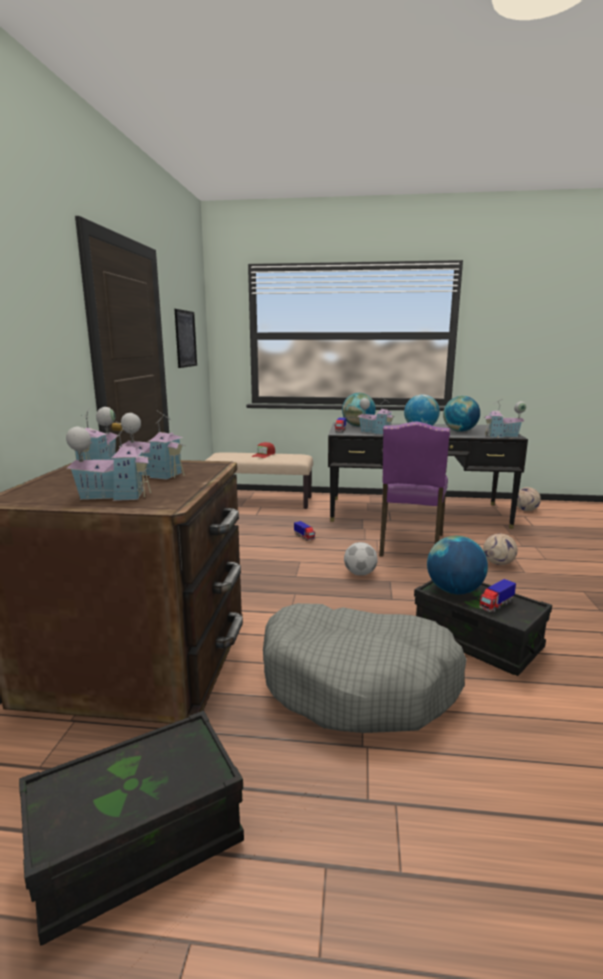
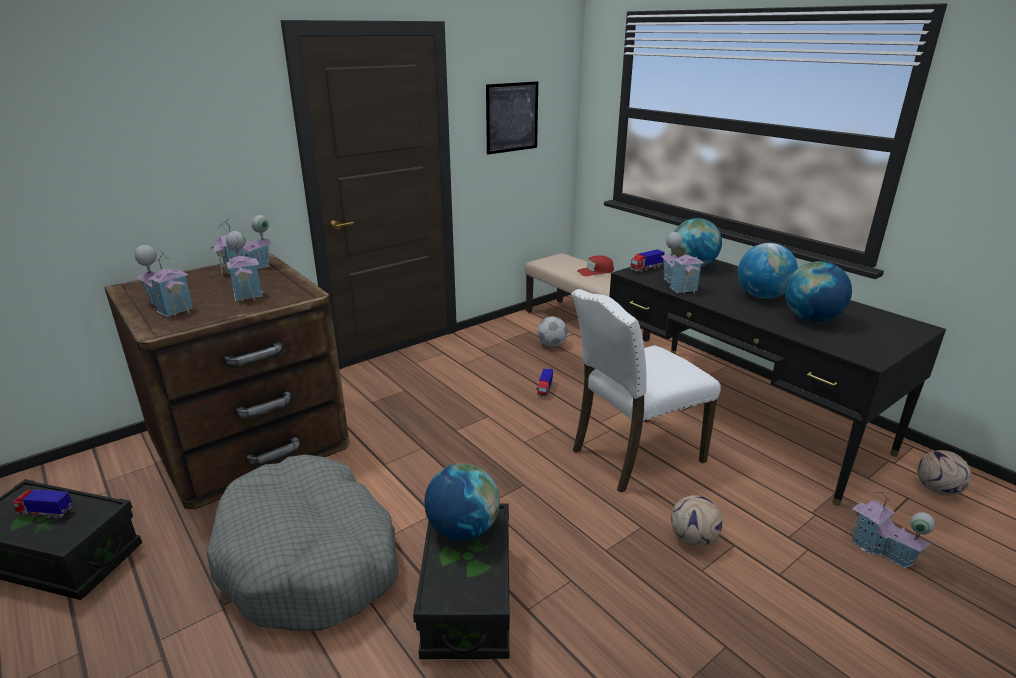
camera: 45 degrees right, 10 degrees up
(360, 573) = (514, 460): football -> football (552, 345)
(409, 545) = (633, 455): purple chair -> white chair
(496, 605) = (462, 571): toy truck -> toy truck (45, 513)
(502, 436) = (851, 351): toy house -> toy house (881, 549)

